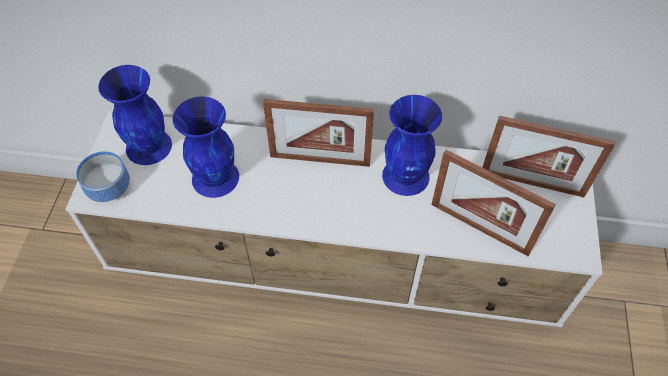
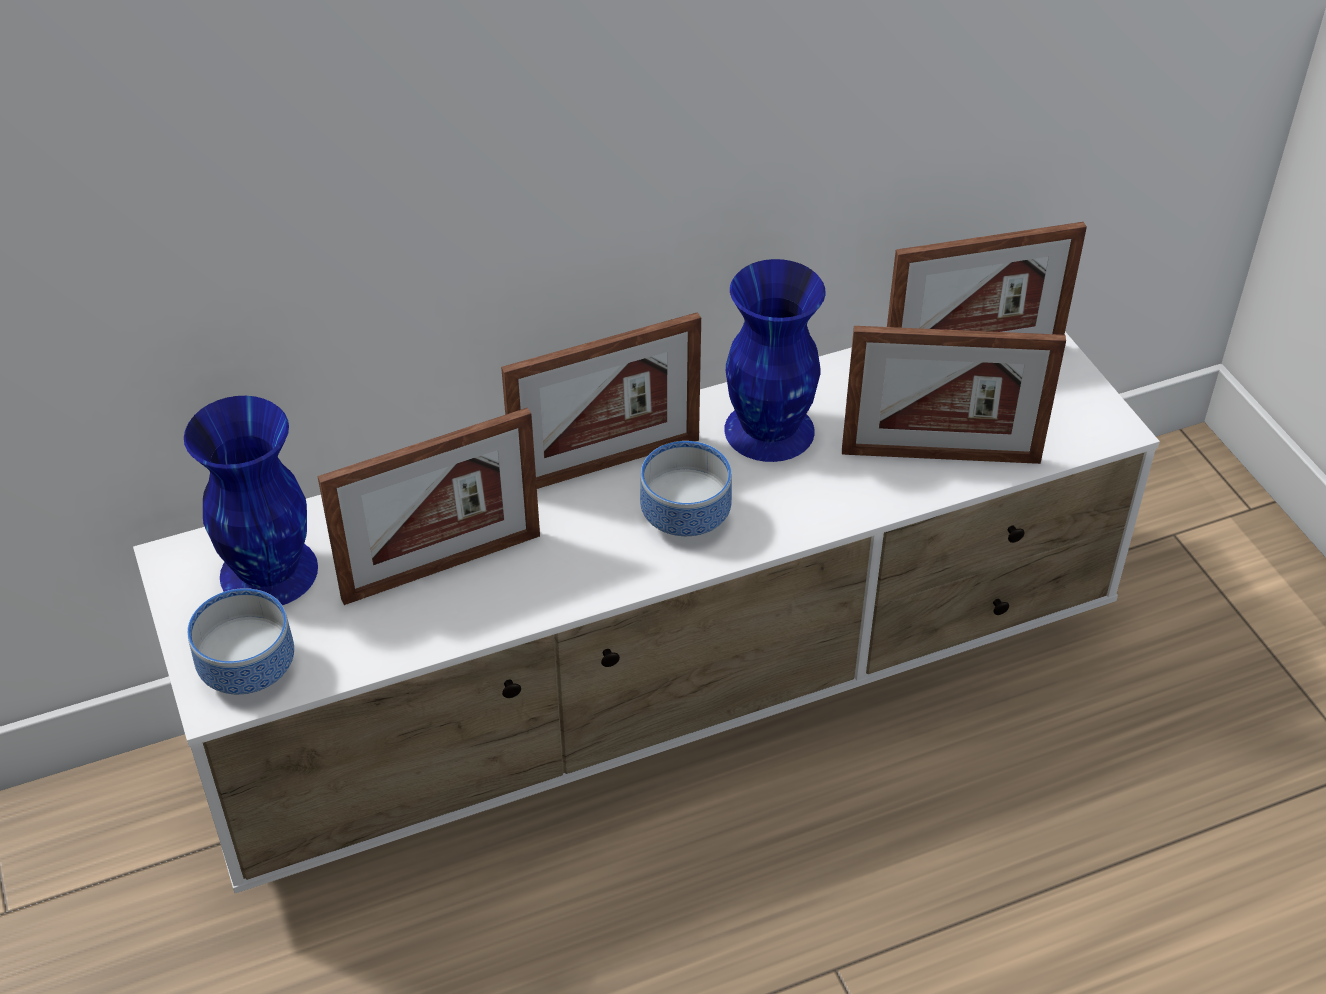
camera: 30 degrees left, 10 degrees down
(216, 177) = (442, 567): blue vase -> picture frame
(338, 202) = (687, 514): none -> bowl

